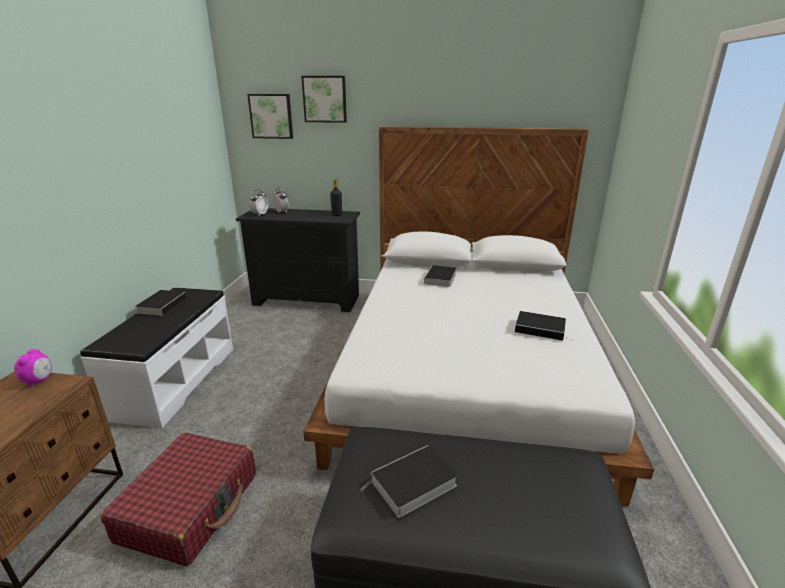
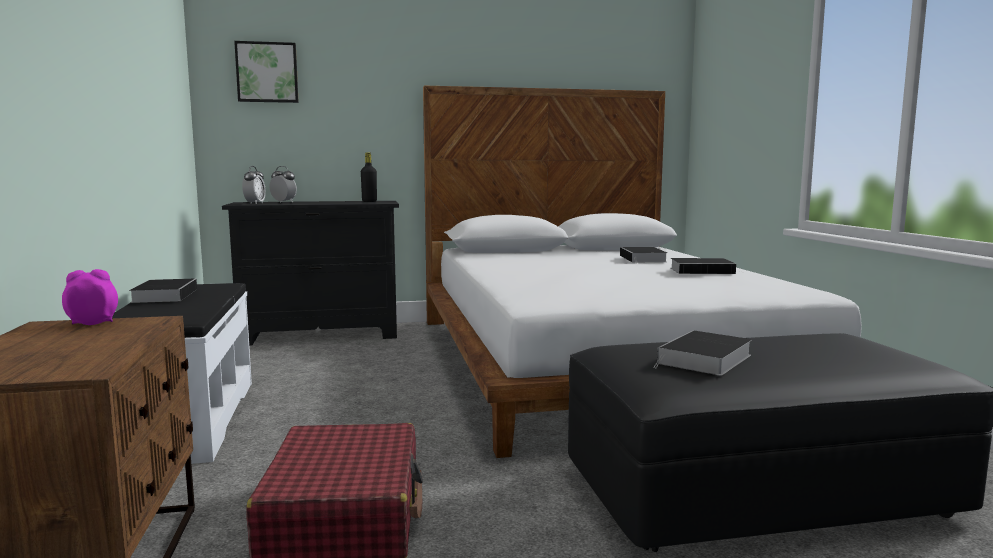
camera: 20 degrees left, 15 degrees down
(39, 381) = (92, 323): alarm clock -> alarm clock turned 90 degrees counterclockwise
(325, 99) = (347, 52): picture -> none
(440, 279) = (541, 256): book -> book (643, 259)

